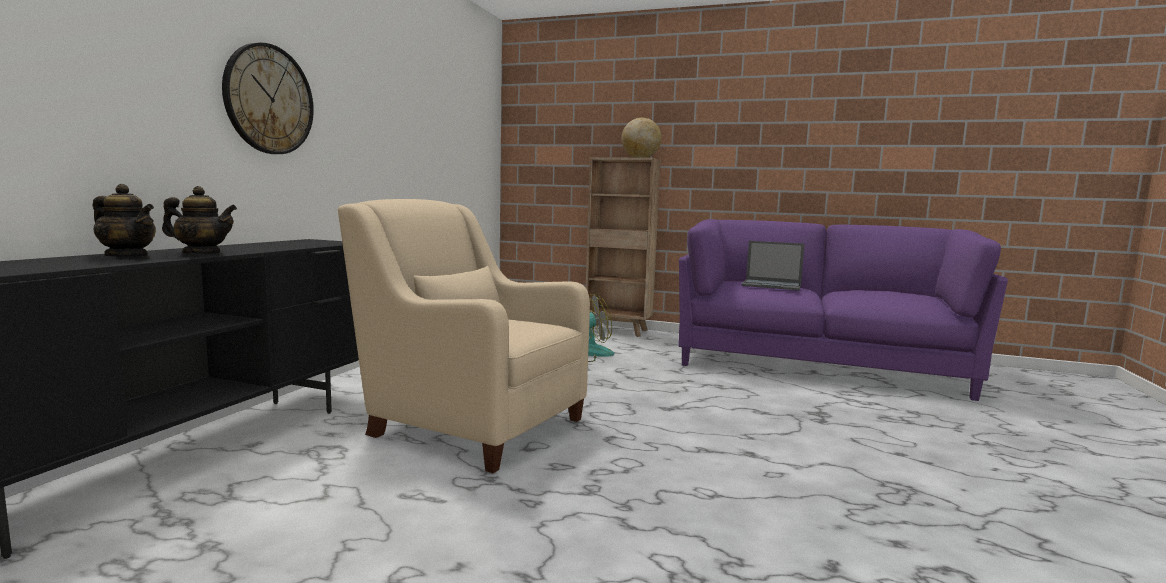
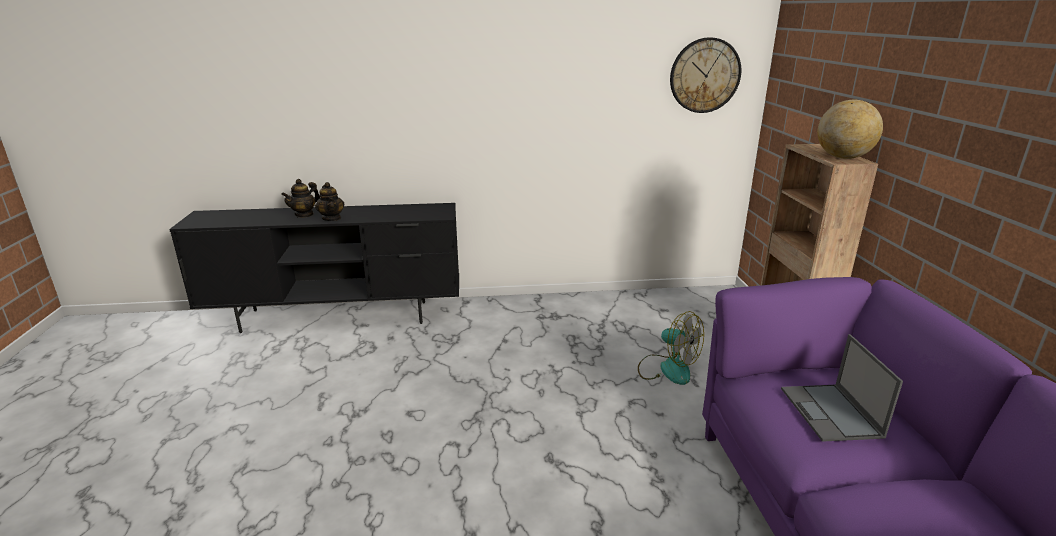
camera: 65 degrees right, 15 degrees up
(127, 256) = (304, 214): teapot -> teapot turned 45 degrees clockwise
(269, 100) = (425, 108): wall clock -> wall clock (704, 75)
(470, 424) = (438, 375): beige armchair -> none

